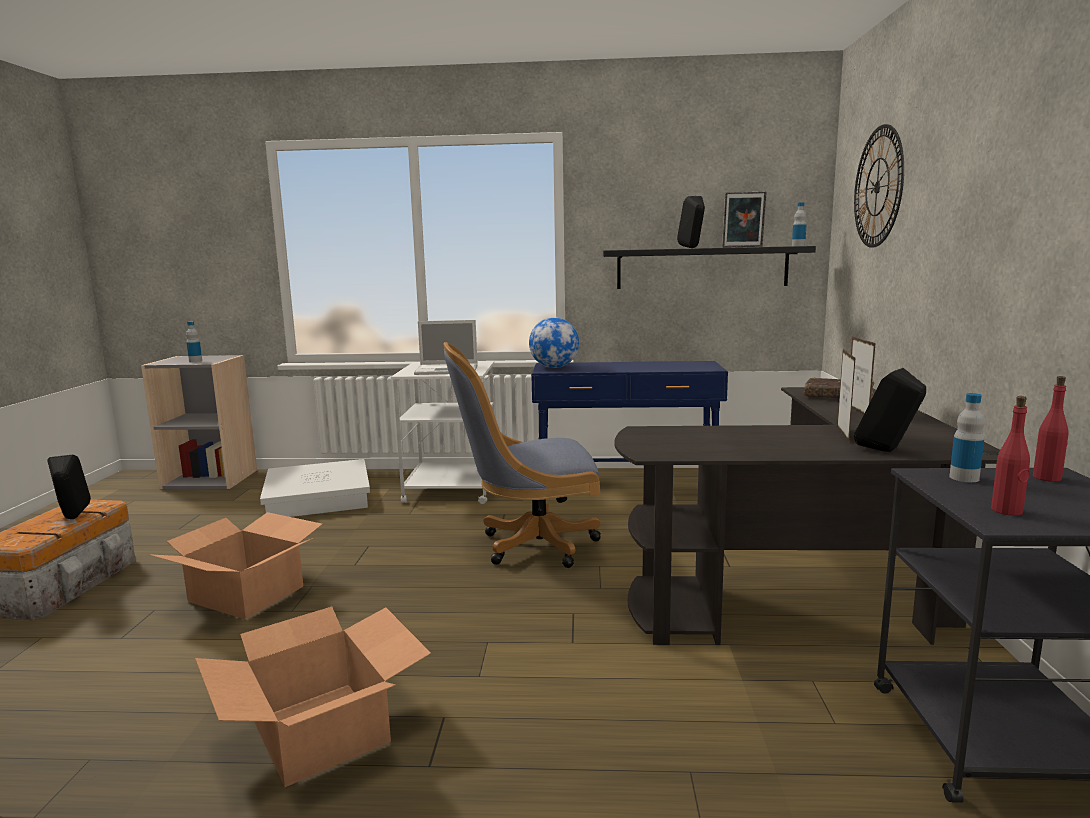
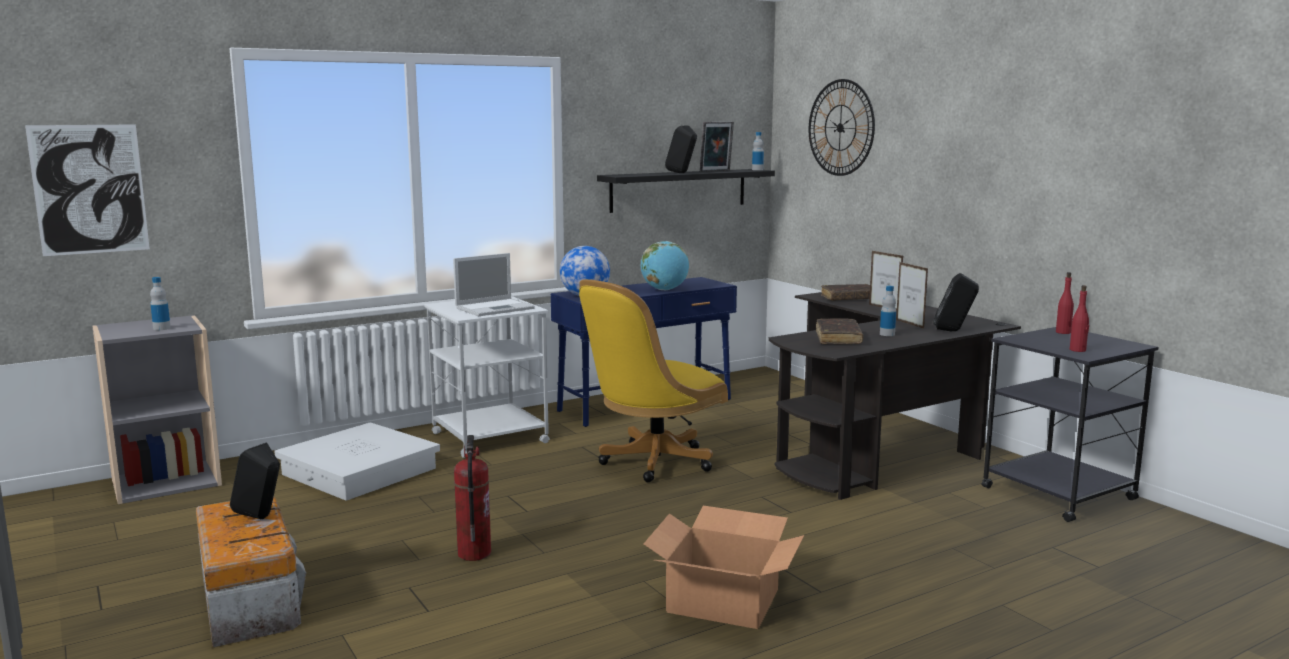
camera: 35 degrees left, 0 degrees up
(173, 255) = (89, 189): none -> picture
(247, 593) = (473, 553): cardboard box -> fire extinguisher
(528, 546) = (649, 465): blue office chair -> yellow office chair
(641, 369) = (664, 290): none -> globe
(701, 438) = (838, 338): none -> brown book
(964, 478) = (1032, 338): bottle -> bottle (887, 334)

